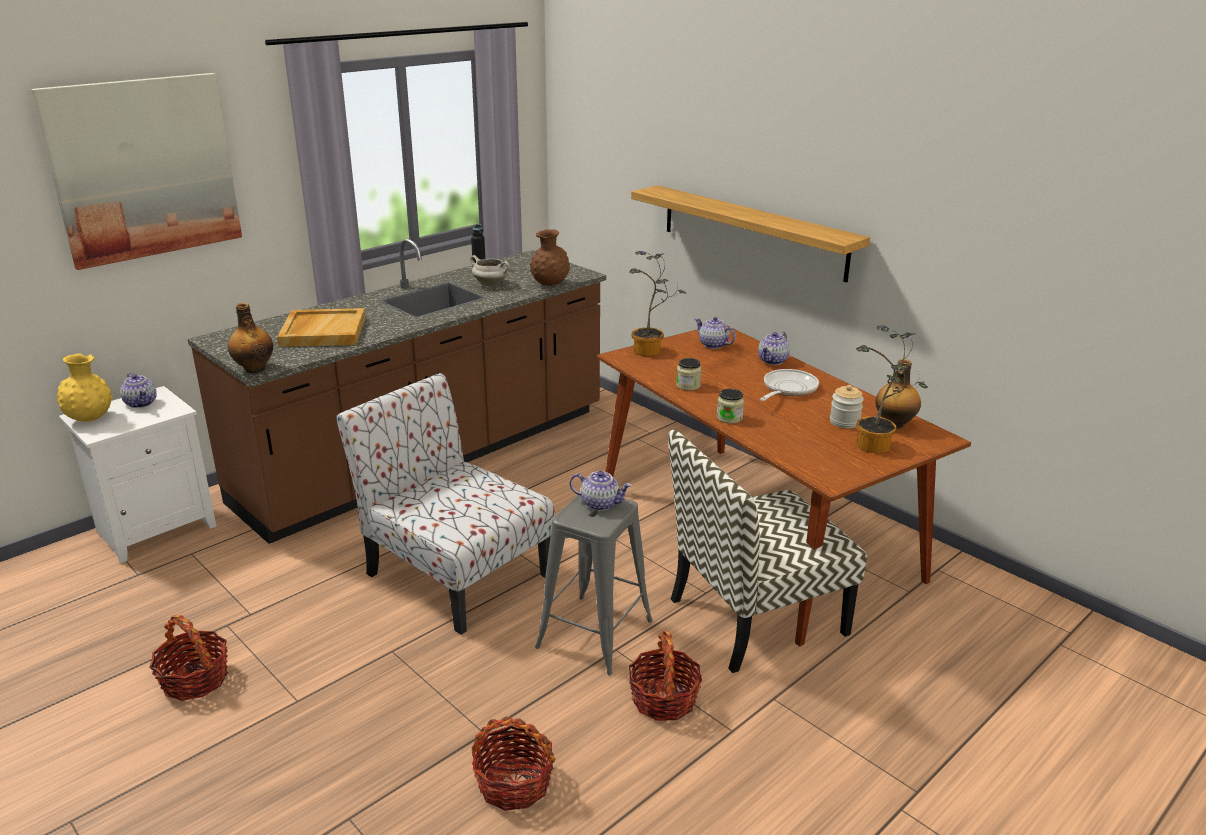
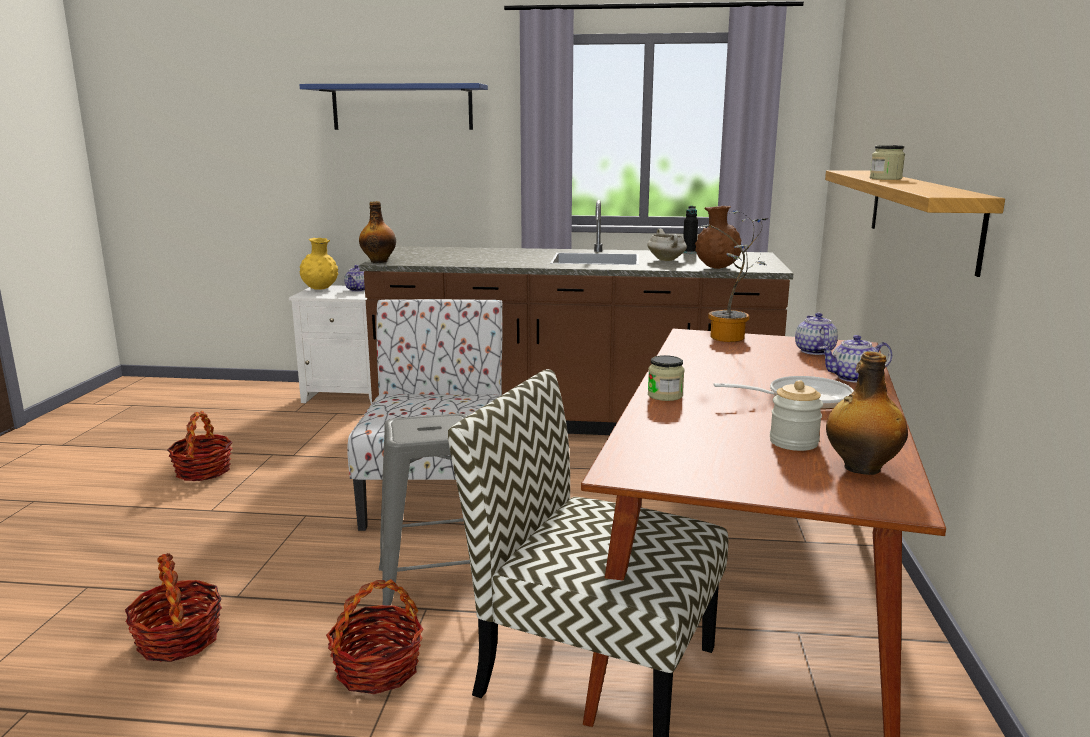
camera: 50 degrees right, 10 degrees down
(144, 169) = (402, 107): picture -> blue shelf
(323, 331) = (472, 256): beige tray -> none
(600, 503) = (445, 425): teapot -> none
(688, 385) = (695, 366): jar -> jar (885, 178)
(877, 448) = (769, 475): potted plant -> none

